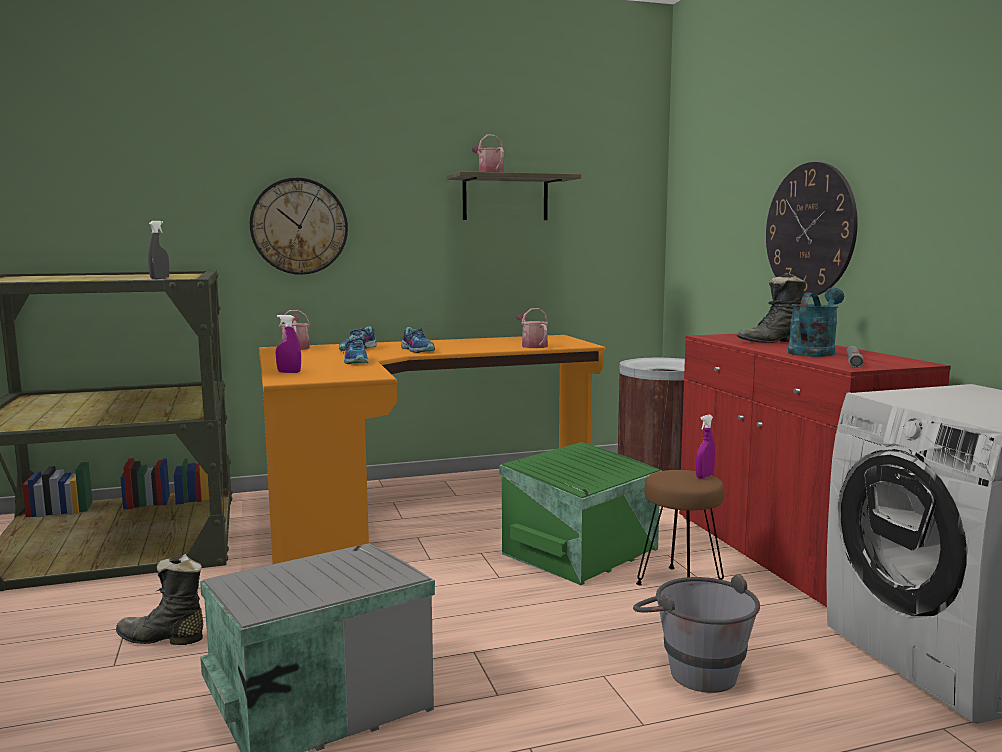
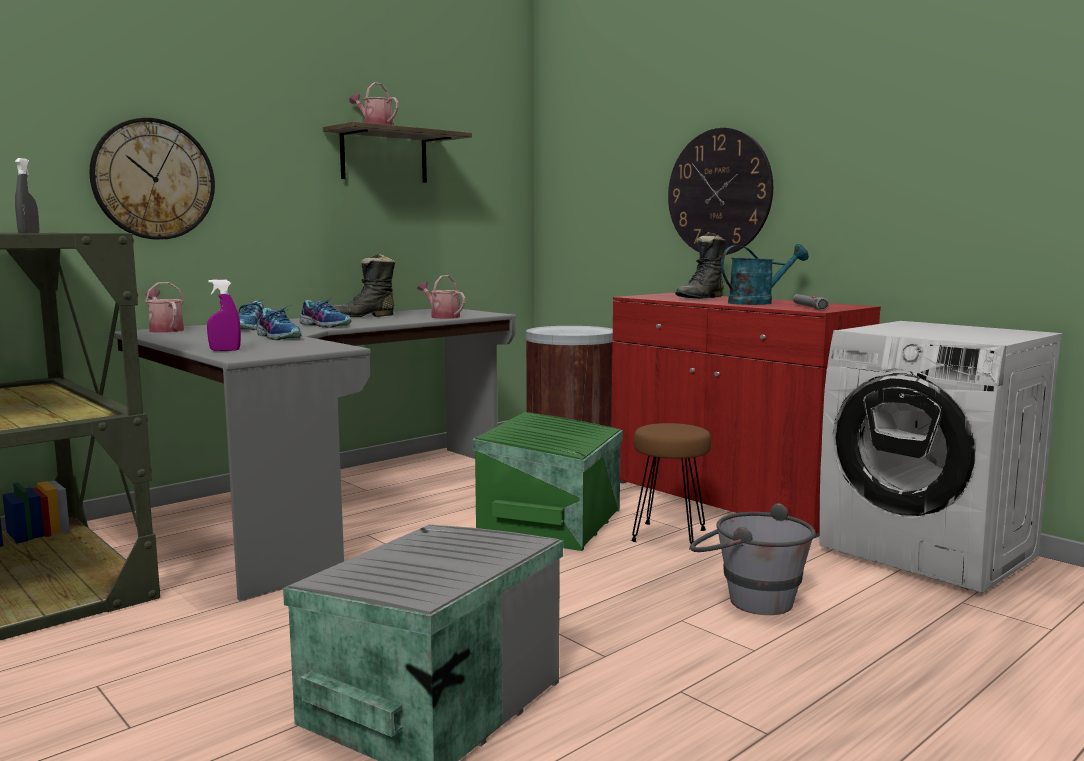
camera: 25 degrees left, 0 degrees up
(161, 638) = (163, 687): black boot -> black boot (363, 316)
(413, 504) = (327, 504): orange desk -> grey desk
(704, 476) = (688, 426): purple spray bottle -> none
(814, 352) = (757, 303): turquoise watering can -> turquoise watering can turned 60 degrees clockwise

